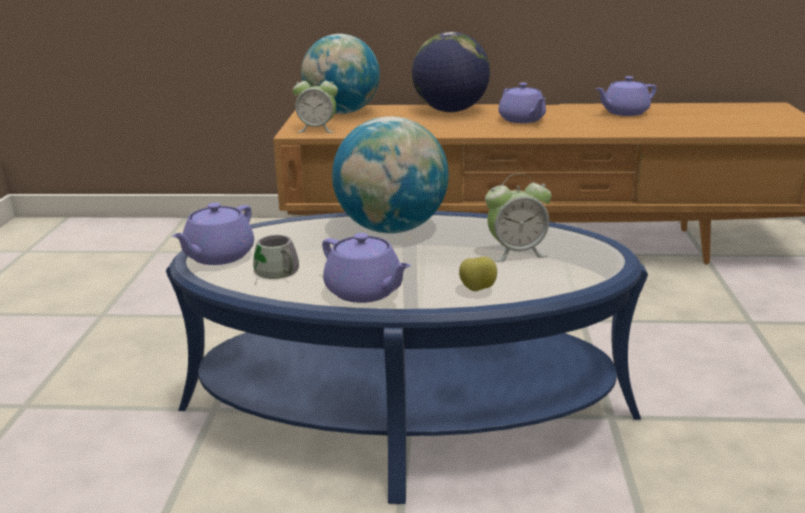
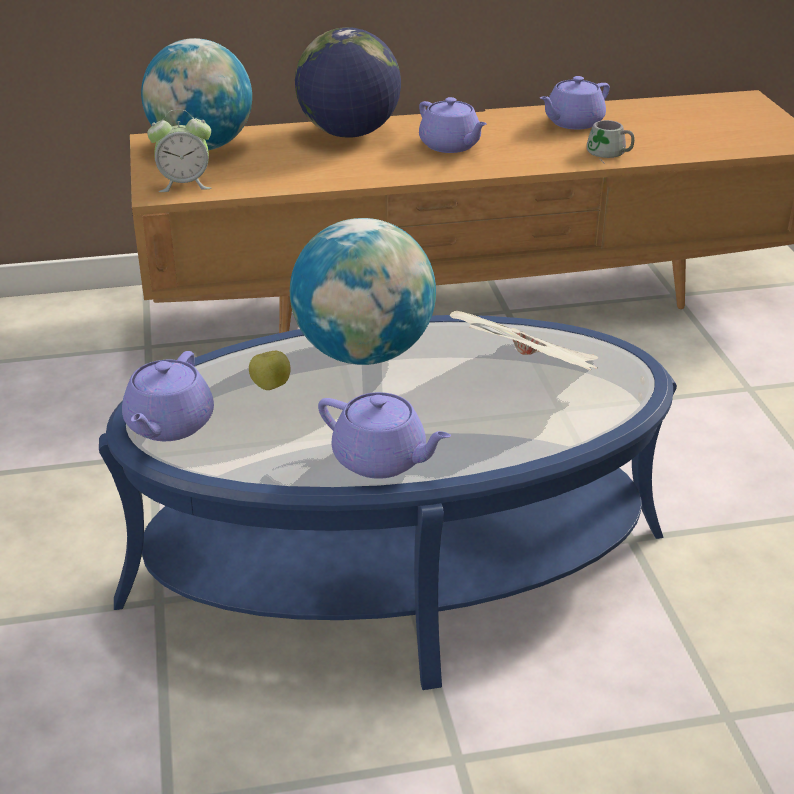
camera: 15 degrees left, 10 degrees up
(275, 274) = (257, 445): grey mug -> grey mug (608, 154)
(477, 289) = (509, 439): apple -> apple (271, 386)
(516, 253) = (529, 376): alarm clock -> newspaper

